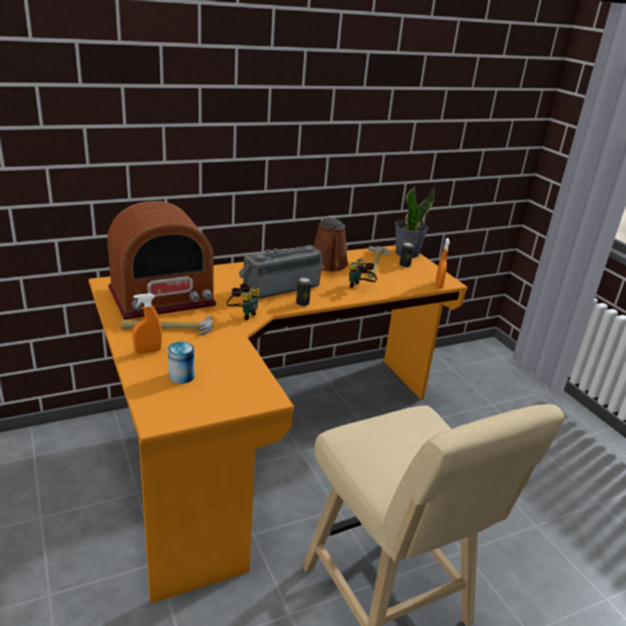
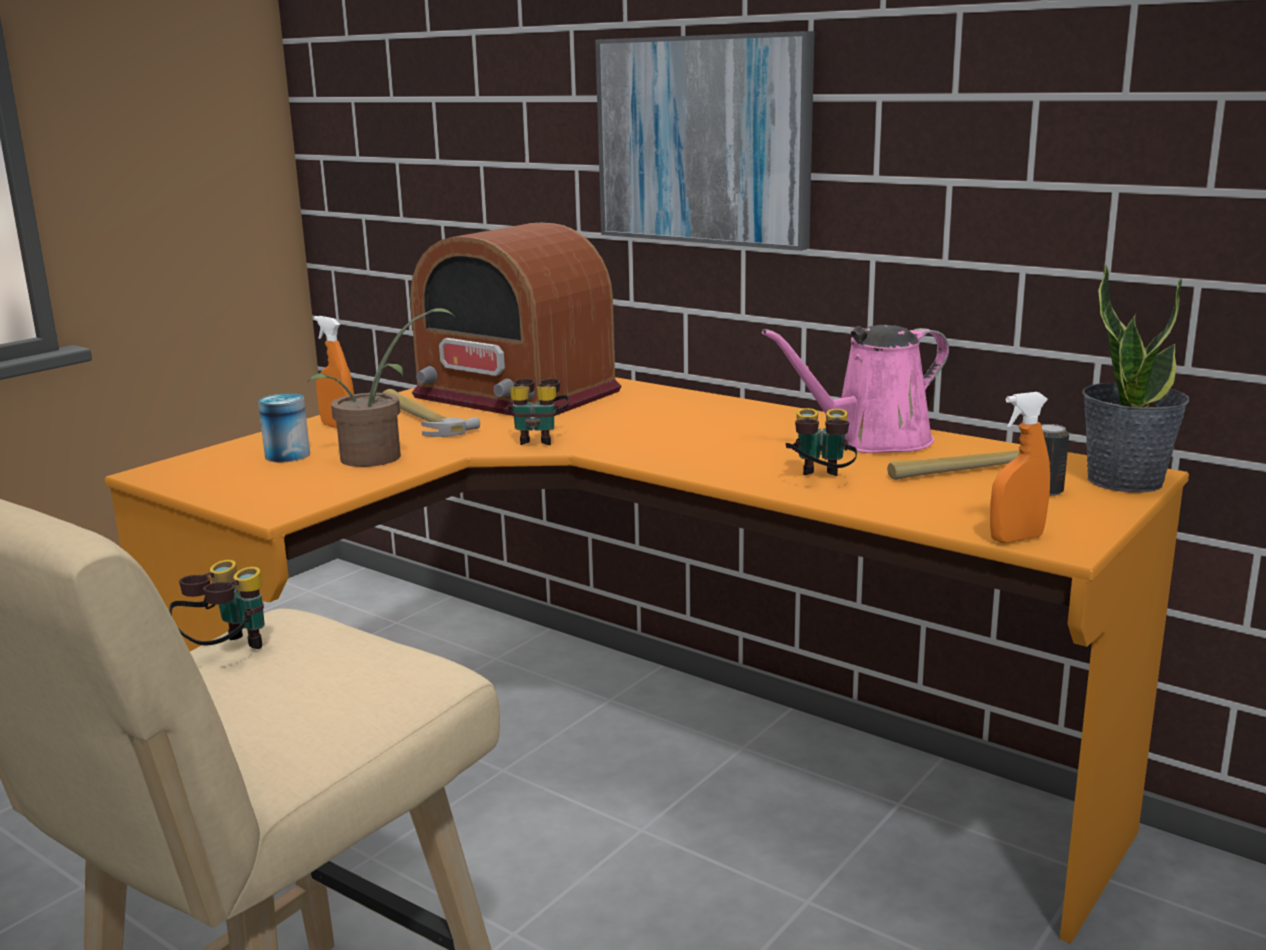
camera: 65 degrees right, 10 degrees down
(216, 145) = (703, 140): none -> picture
(220, 354) = (380, 458): none -> potted plant
(279, 286) = (691, 435): radio -> none
(302, 303) = (654, 460): can -> none
(329, 265) = (872, 442): brown watering can -> pink watering can
(373, 454) = (226, 653): none -> binoculars

